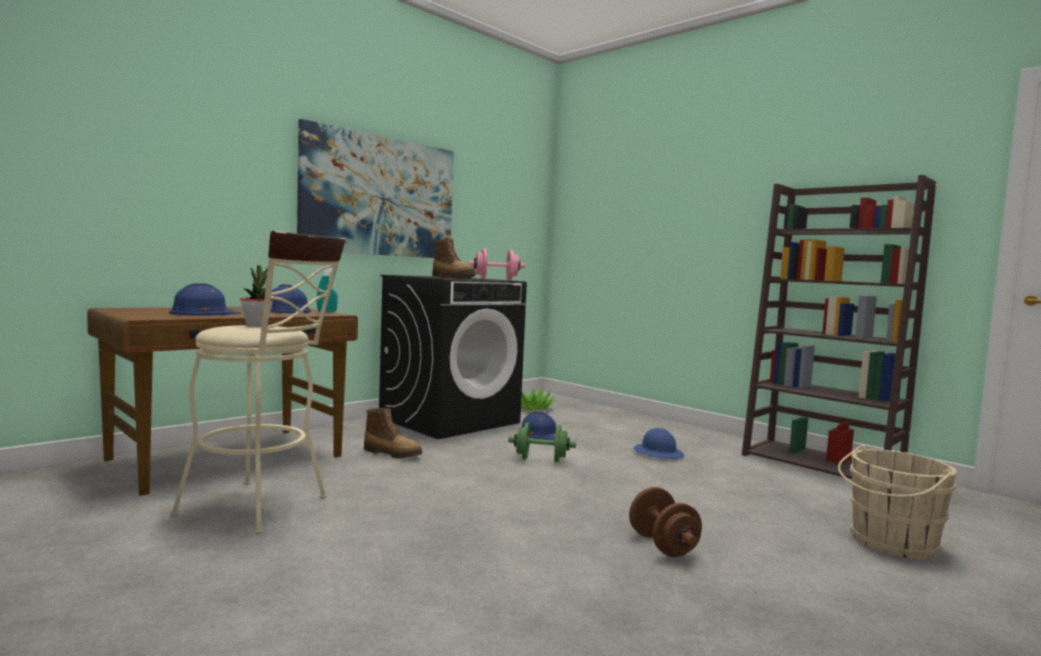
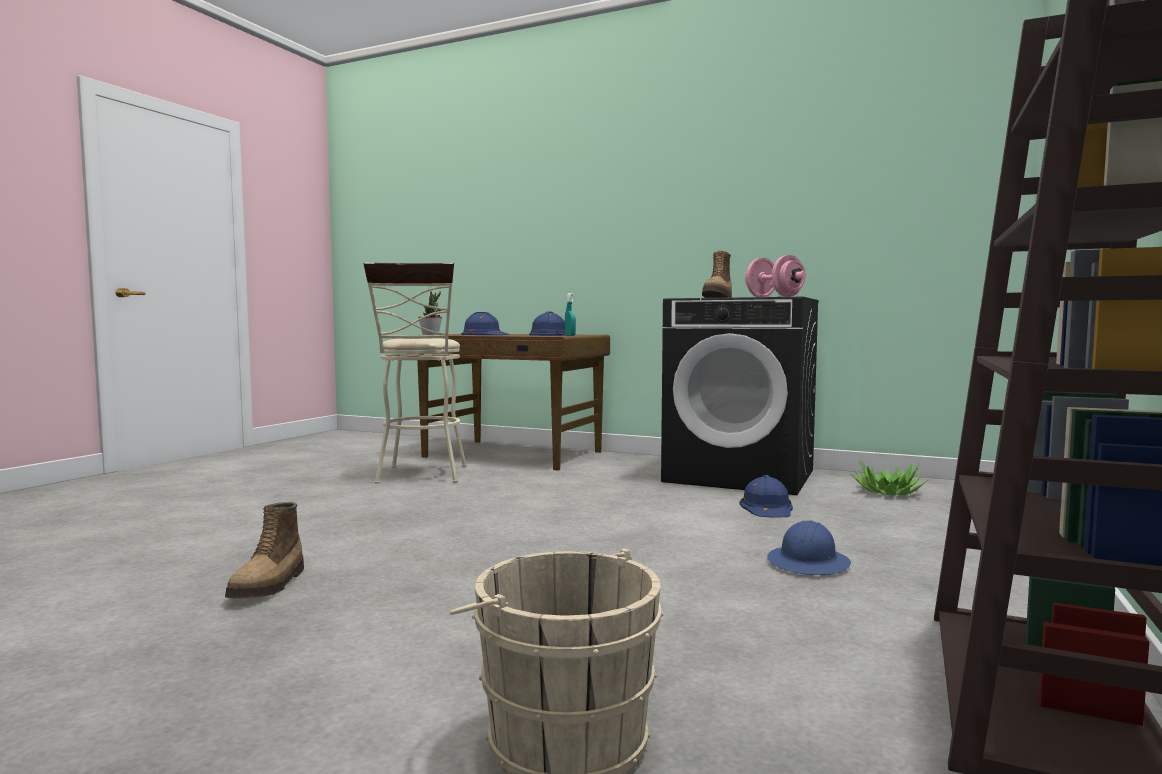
camera: 70 degrees right, 0 degrees up
(380, 196) = (701, 215): picture -> none
(393, 454) = (588, 479): boot -> boot (269, 586)
(541, 459) = (658, 517): green dumbbell -> none
(662, 545) = (429, 583): brown dumbbell -> none

